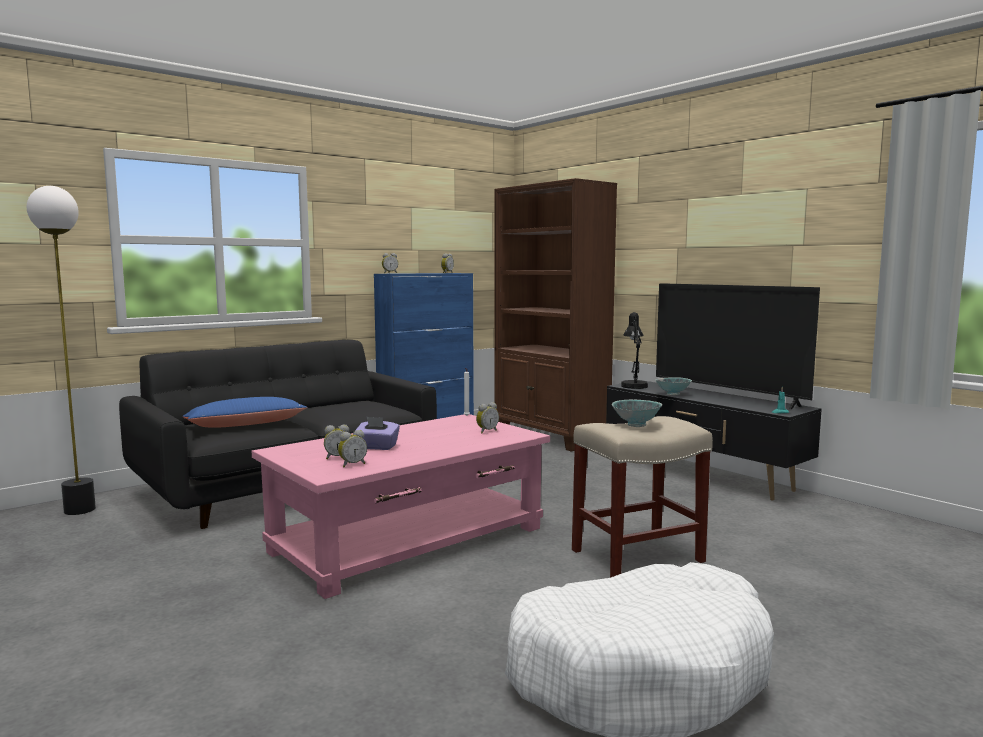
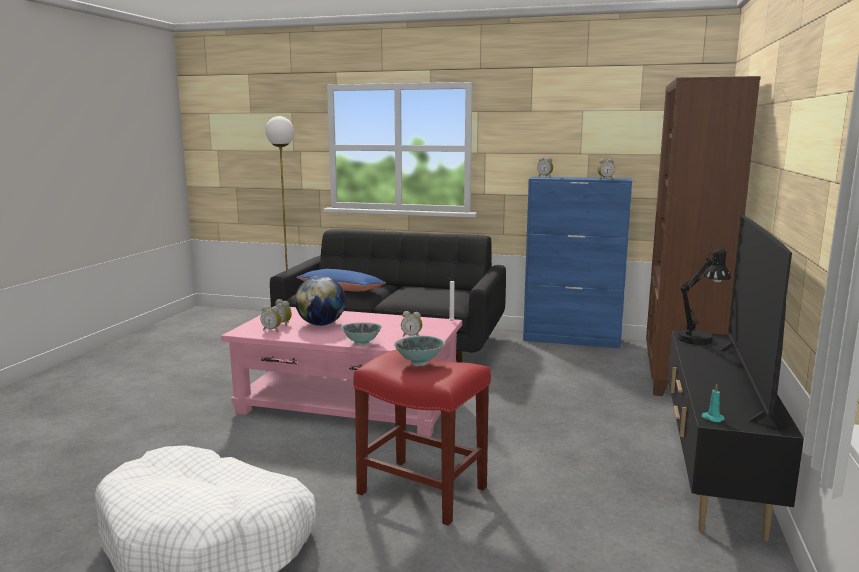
camera: 55 degrees right, 5 degrees up
(376, 447) = (321, 324): purple tissue box -> globe
(638, 555) = (424, 491): beige stool -> red stool
(673, 394) = (692, 359): bowl -> bowl (362, 344)

